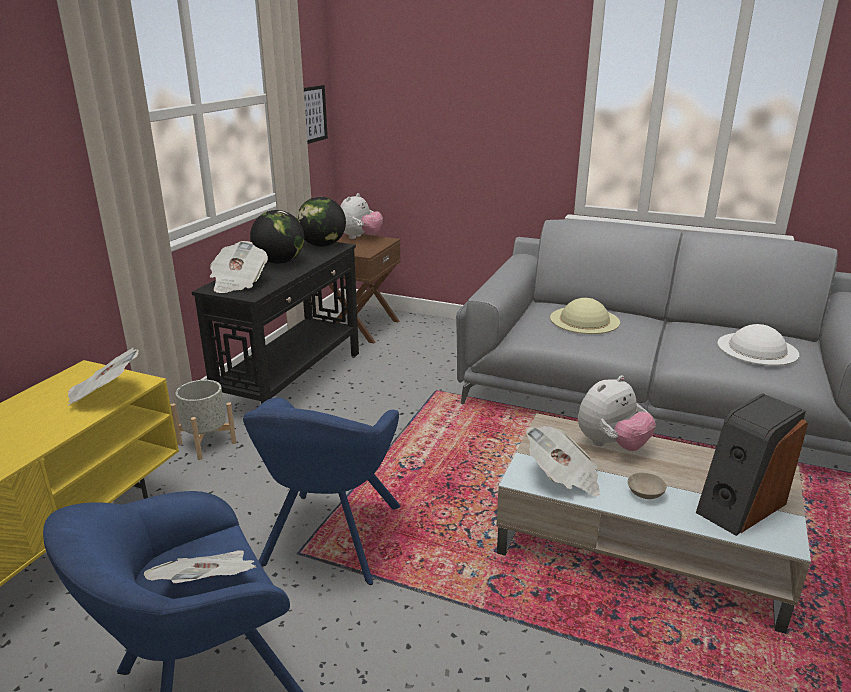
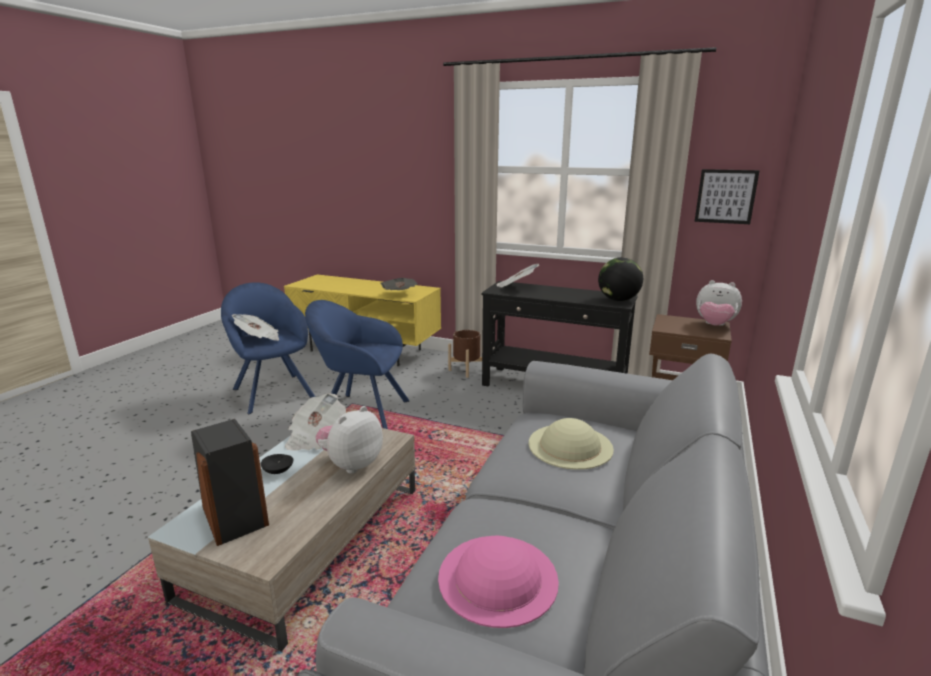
camera: 90 degrees right, 5 degrees down
(206, 443) = (466, 370): grey planter -> brown planter
(279, 262) = (566, 292): globe -> none
(611, 445) = (351, 464): plush toy -> plush toy turned 75 degrees clockwise
(646, 494) = (277, 470): beige bowl -> black bowl
(757, 348) = (497, 577): white hat -> pink hat

